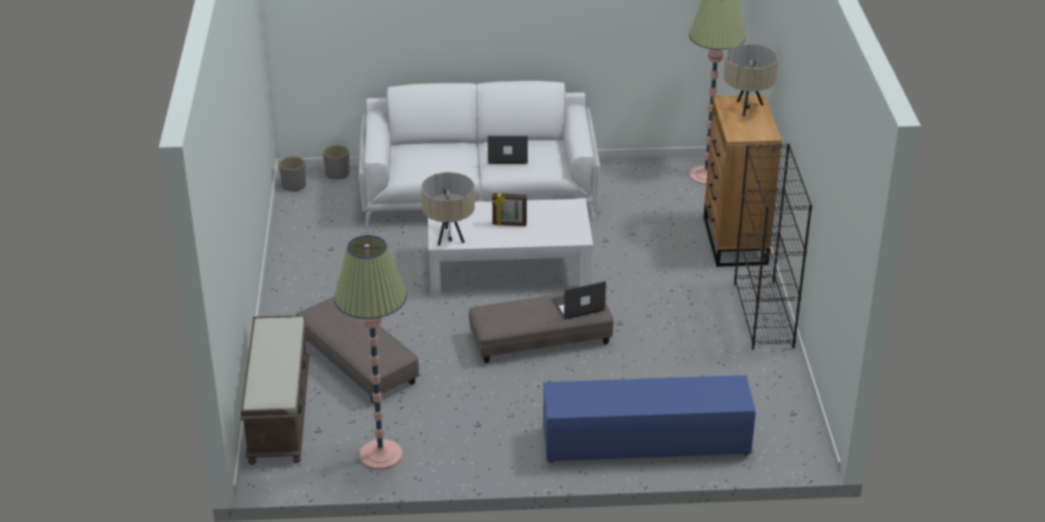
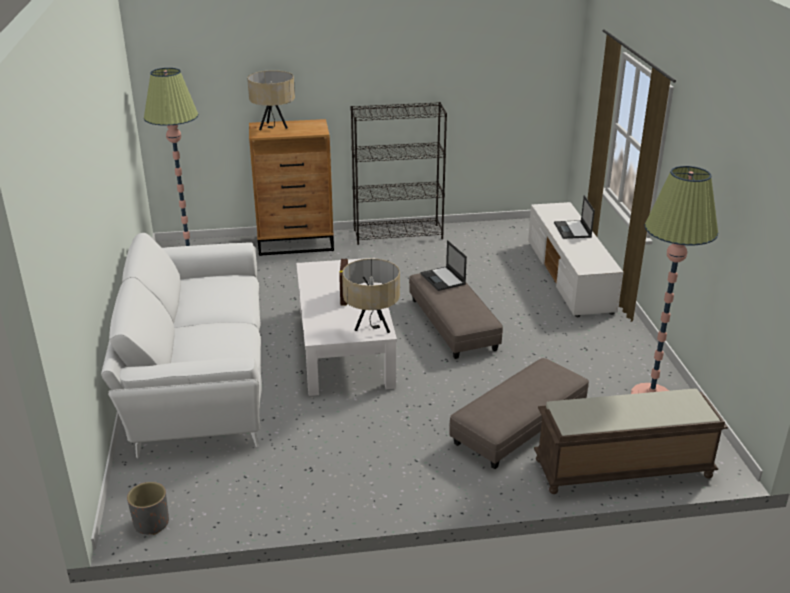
camera: 95 degrees left, 5 degrees down
(337, 174) = (129, 485): grey planter -> none
(507, 156) = (216, 301): laptop -> laptop (573, 230)
(644, 442) = (570, 277): blue tv stand -> white tv stand

